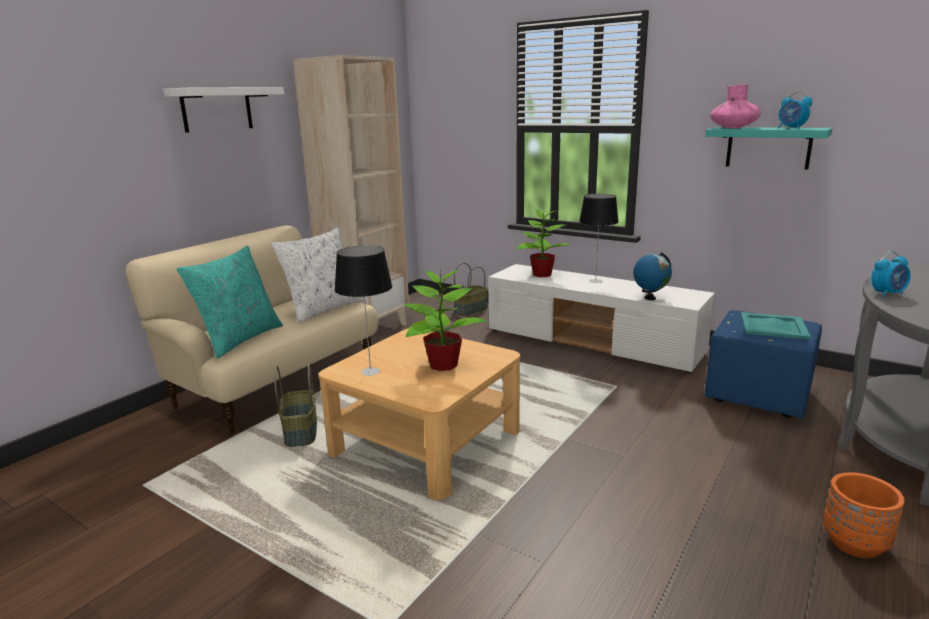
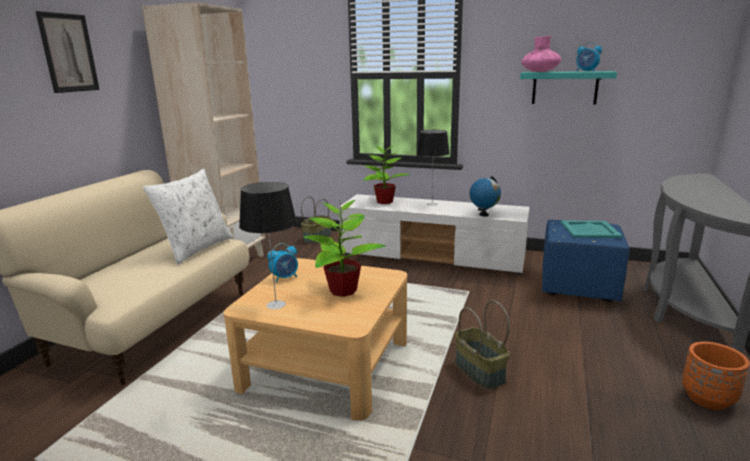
camera: 15 degrees left, 0 degrees up
(217, 109) = (68, 53): white shelf -> picture
(240, 339) = (120, 287): turquoise pillow -> none
(300, 432) = (197, 372): basket -> basket (478, 371)
(887, 294) = (686, 197): alarm clock -> alarm clock (285, 278)

